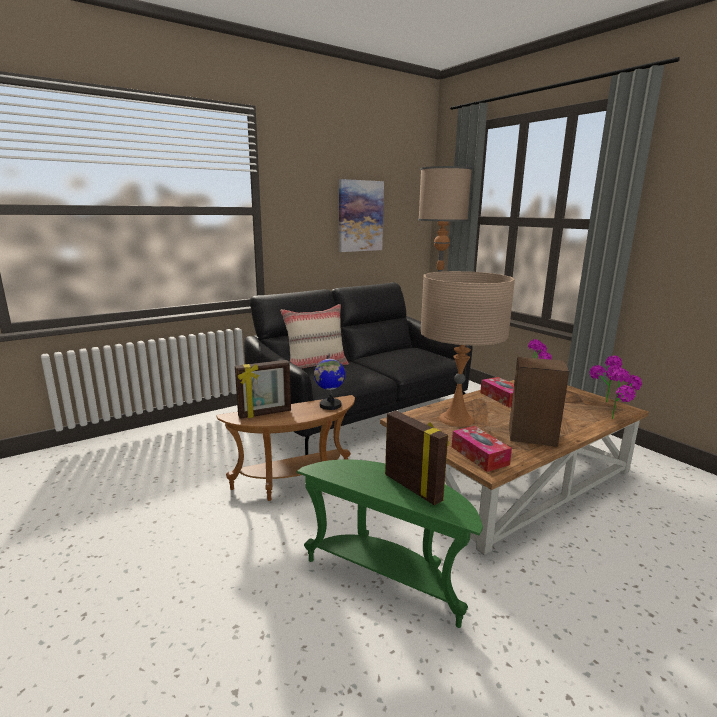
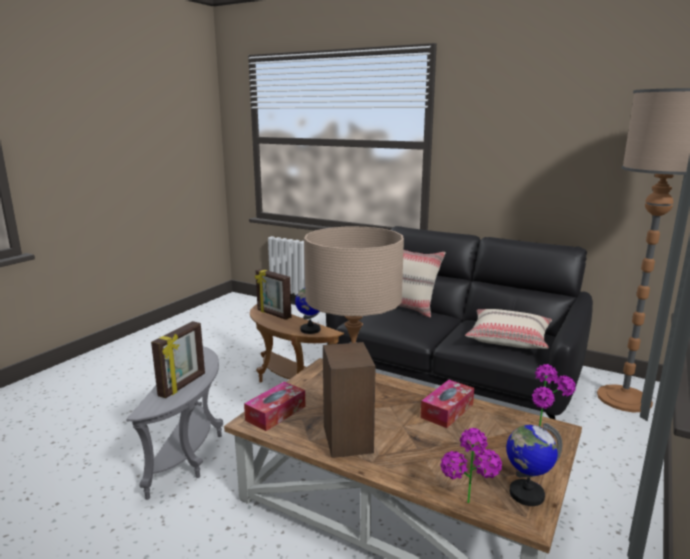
camera: 65 degrees right, 0 degrees up
(360, 216) = (560, 155): picture -> none
(387, 577) = (191, 454): green side table -> grey side table
(412, 355) = (508, 338): none -> beige pillow
(603, 403) = (526, 494): potted plant -> globe

